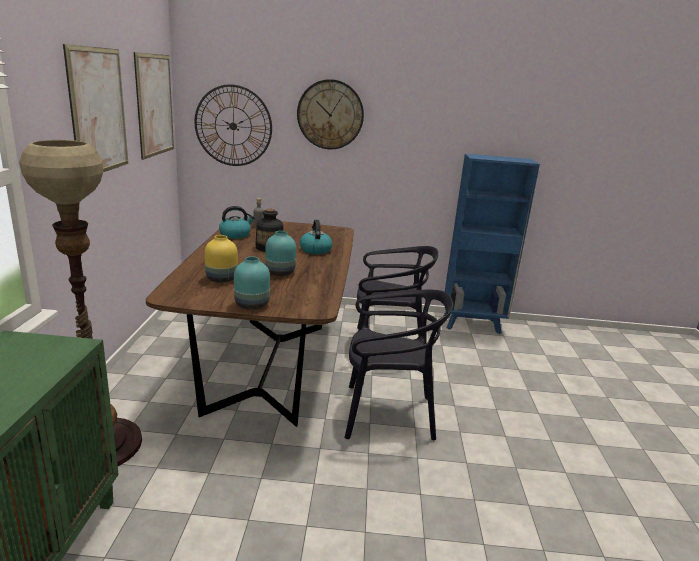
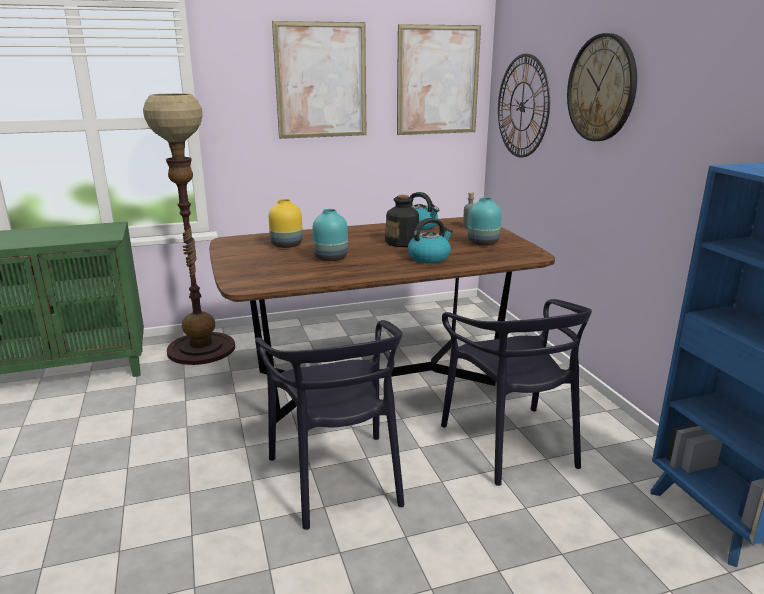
camera: 70 degrees right, 0 degrees up
(251, 305) = (233, 264): turquoise vase -> turquoise vase (482, 243)

